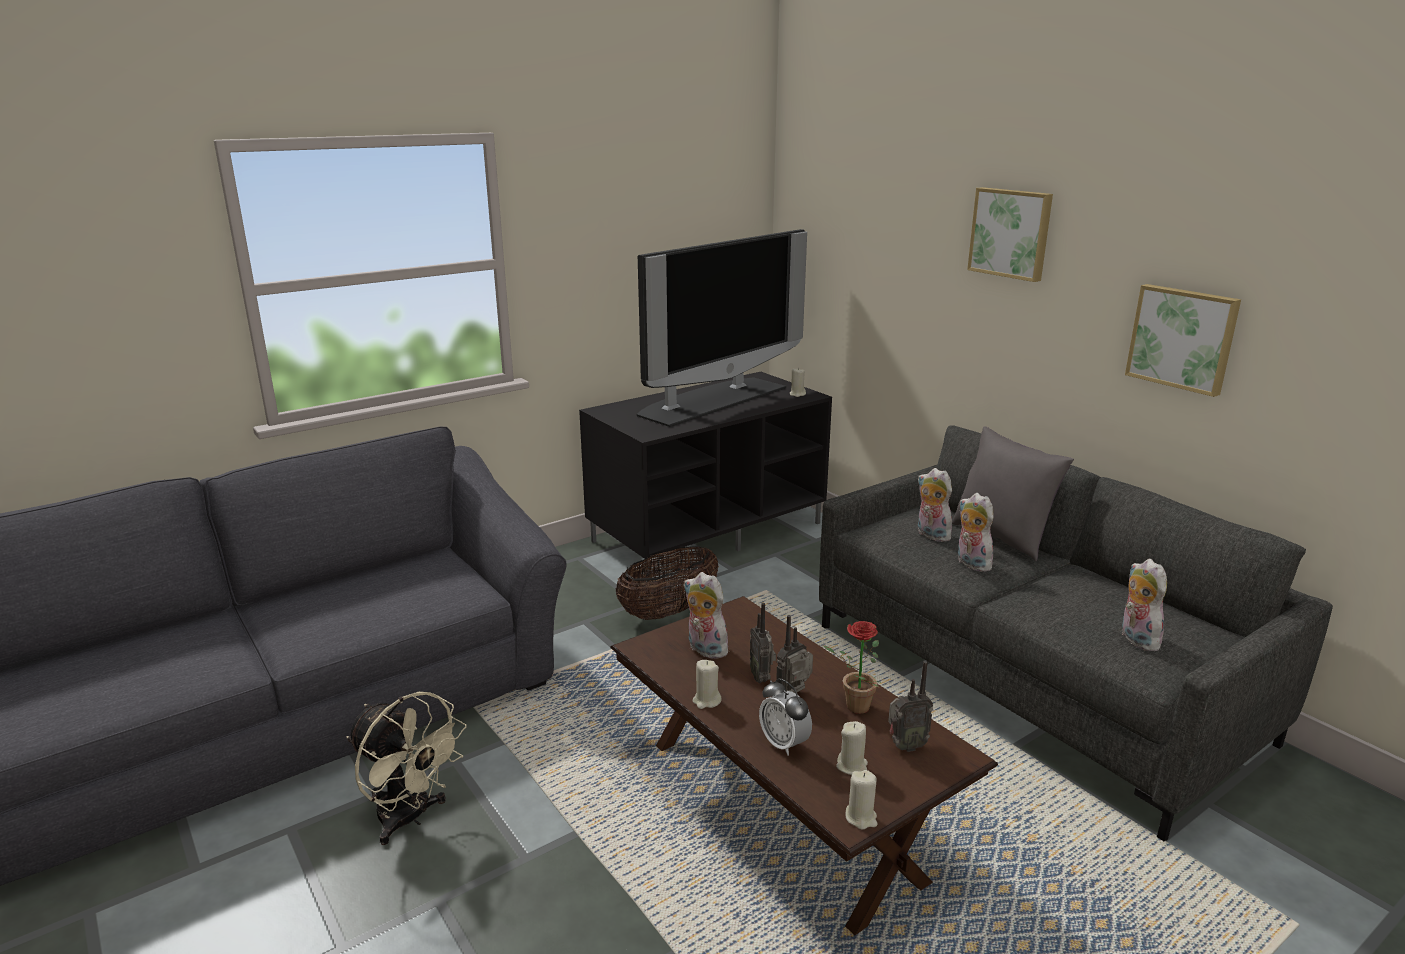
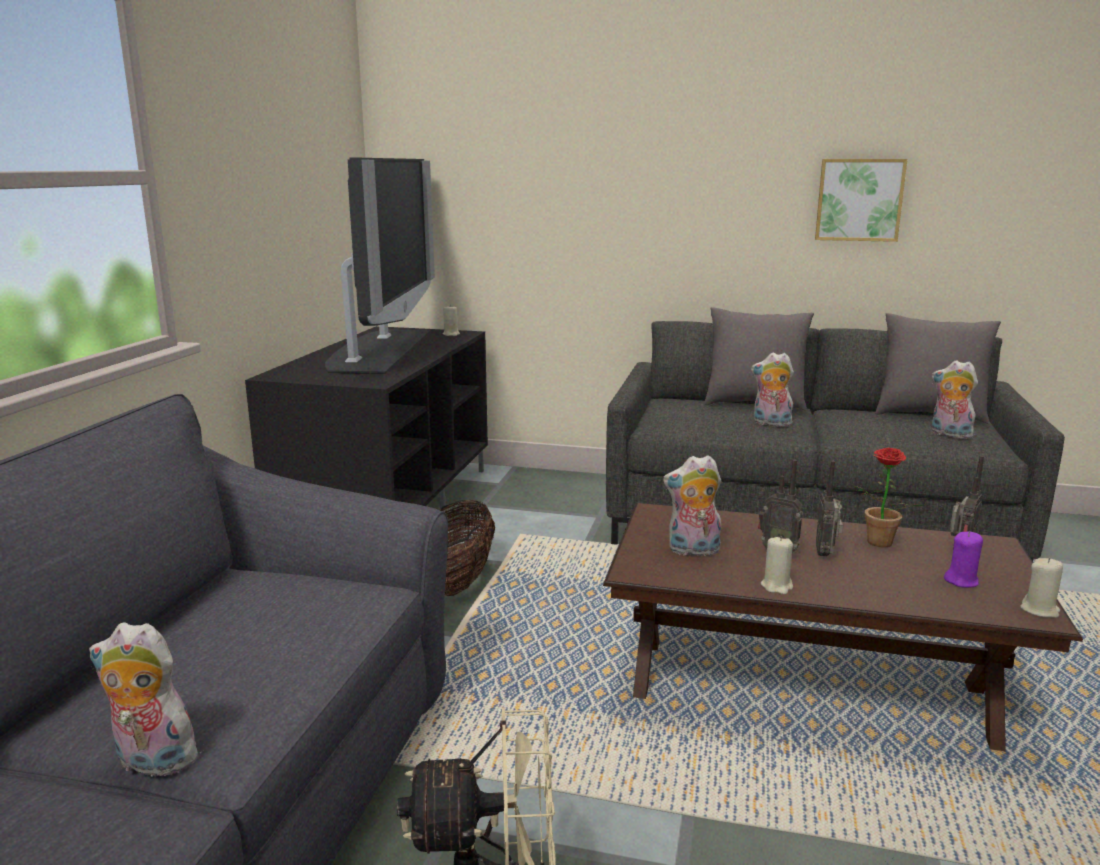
camera: 40 degrees left, 5 degrees down
(784, 744) = (893, 589): alarm clock -> none
(852, 766) = (961, 581): beige candle -> purple candle
(930, 535) = (707, 414): plush toy -> plush toy (151, 762)
(1011, 233) = (680, 132): picture -> none
(1171, 611) = (929, 415): none -> grey pillow

